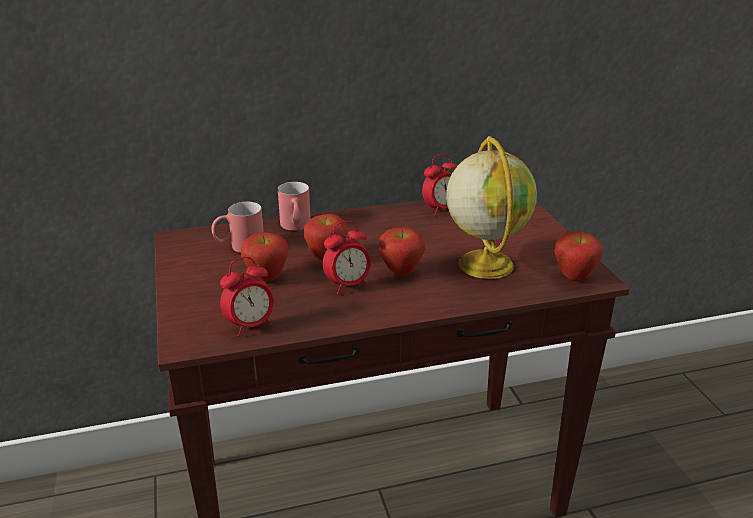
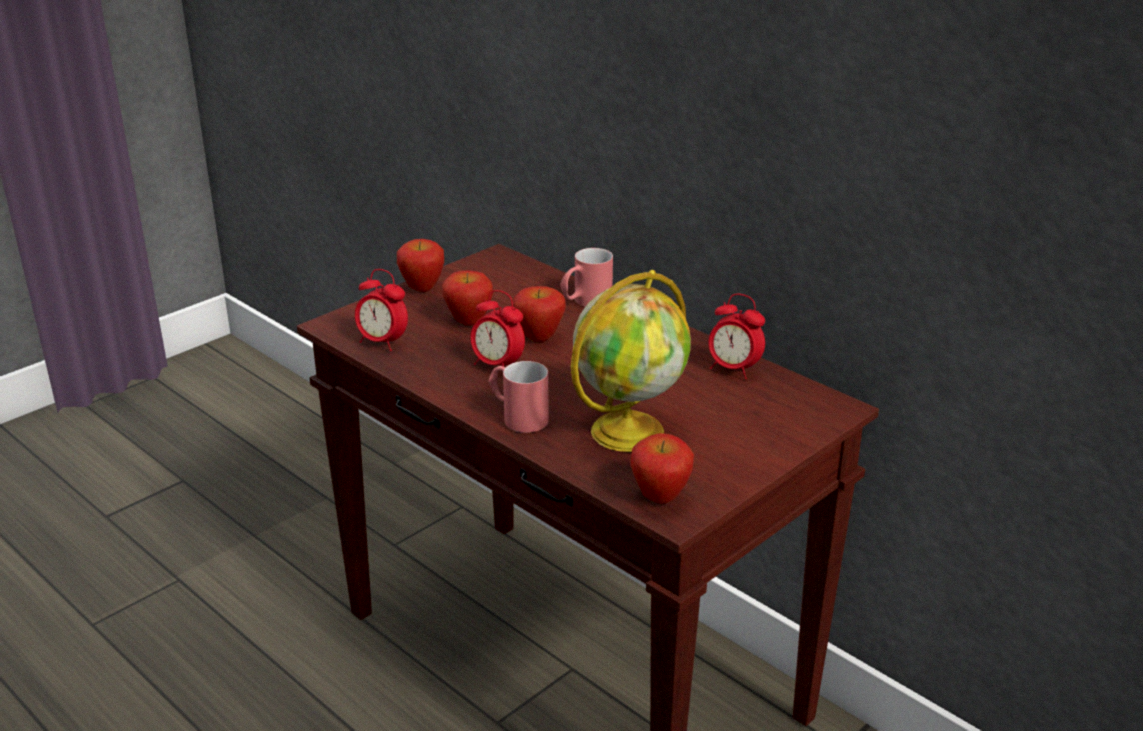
camera: 60 degrees right, 0 degrees up
(239, 247) = (513, 289): red mug -> red mug (517, 417)
(401, 273) = (553, 386): apple -> apple (422, 289)

